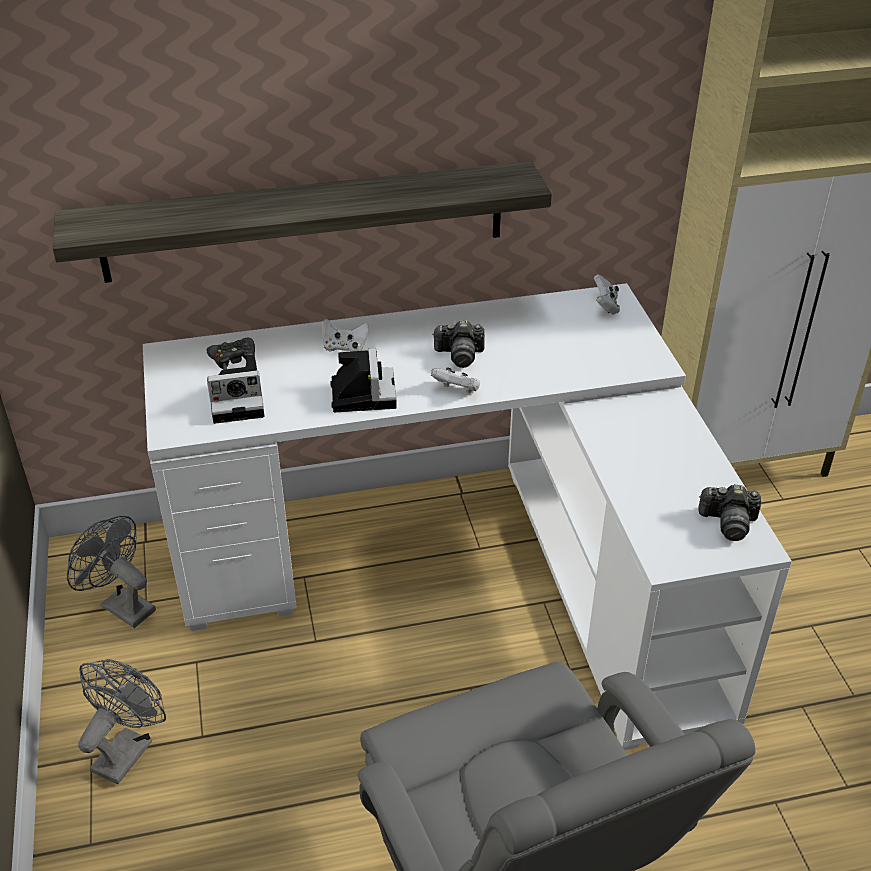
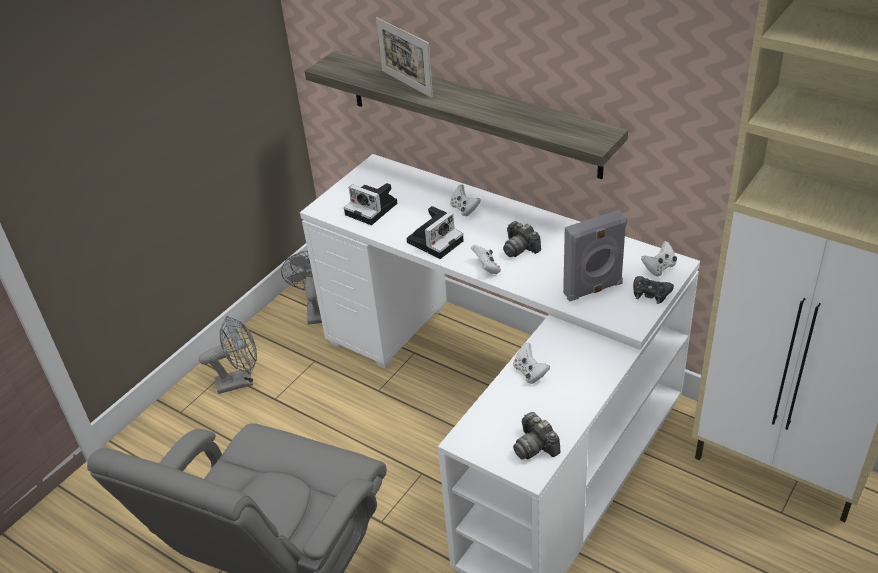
camera: 50 degrees right, 0 degrees up
(222, 210) = (406, 84): none -> picture frame
(233, 358) = (402, 185): black game controller -> black game controller (651, 293)
(582, 355) = (593, 290): none -> grey speaker
(627, 464) = (530, 372): none -> white game controller

